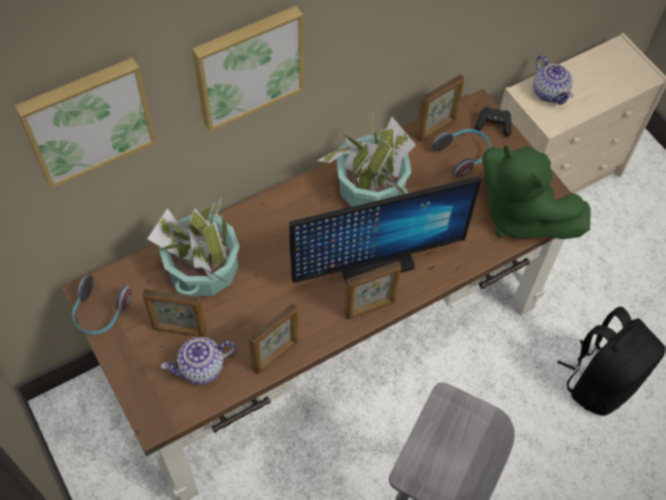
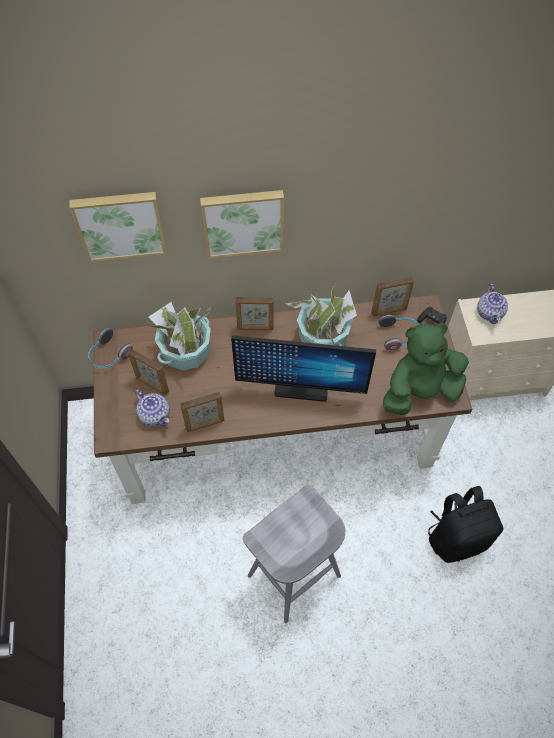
camera: 25 degrees right, 0 degrees up
(202, 368) = (155, 414): teapot -> teapot turned 135 degrees counterclockwise
(370, 308) = (282, 416): picture frame -> picture frame (255, 328)
(520, 215) = (419, 391): green plush toy -> green plush toy turned 90 degrees clockwise

